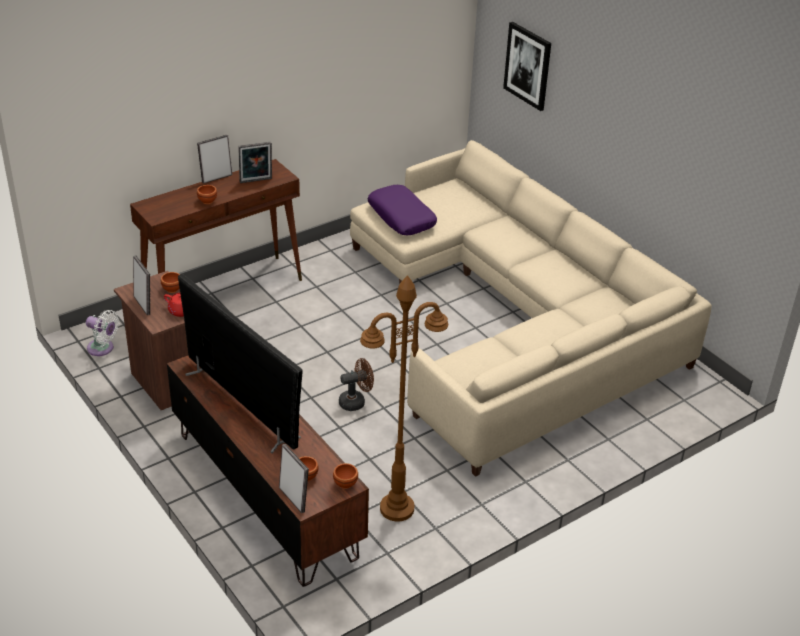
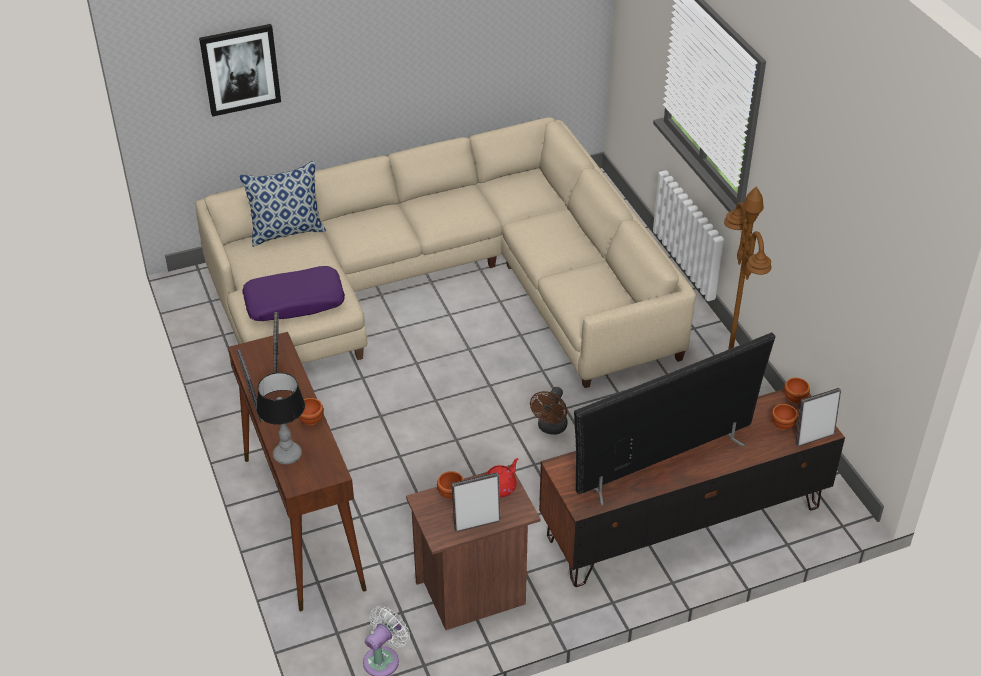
camera: 75 degrees left, 5 degrees up
(171, 198) = (288, 455): none -> table lamp
(356, 401) = (550, 428): brown fan -> brown fan turned 150 degrees counterclockwise
(483, 200) = (287, 231): none -> pillow

